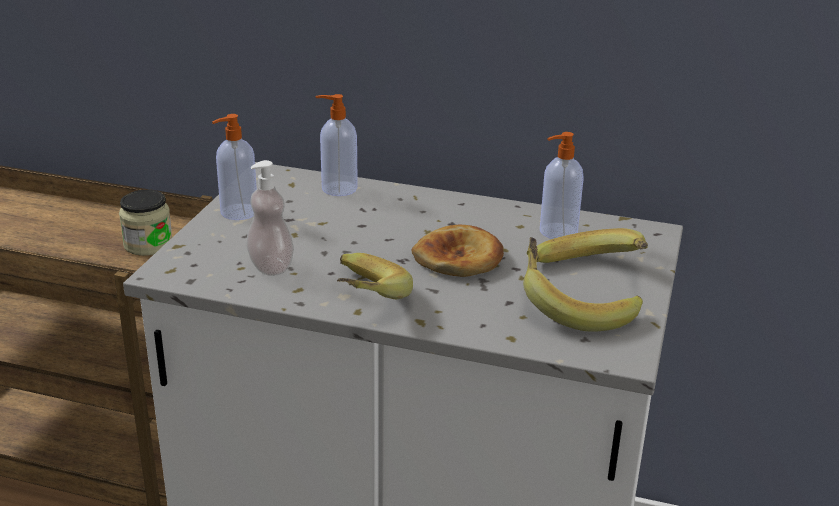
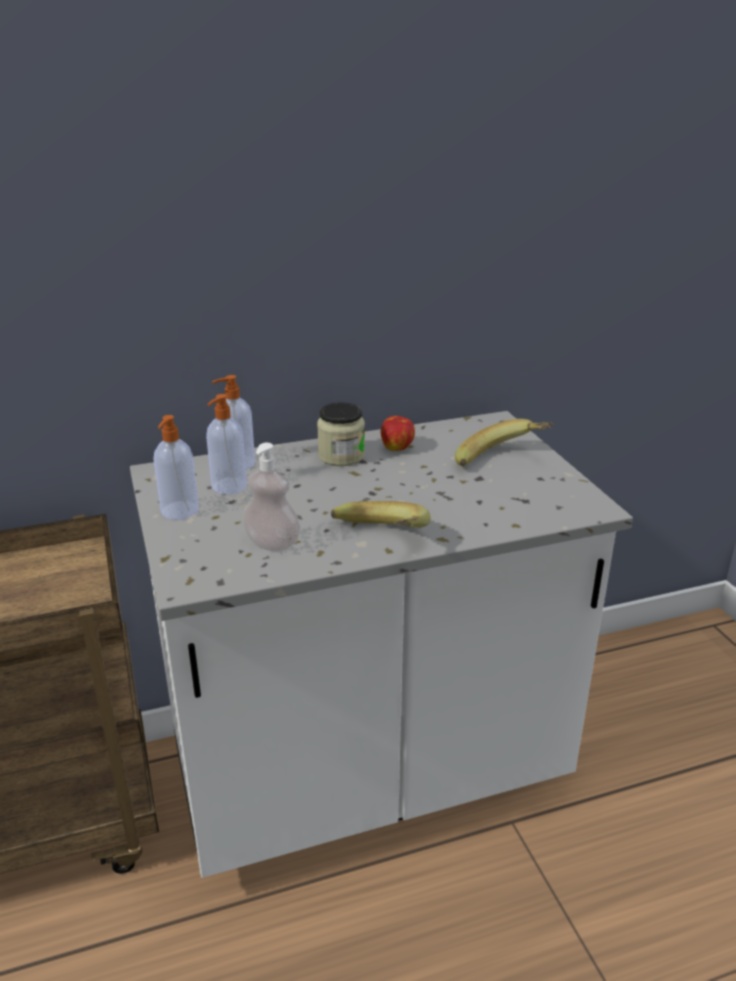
camera: 35 degrees left, 0 degrees up
(148, 244) = (56, 580): jar -> jar (341, 456)
(459, 258) = (402, 483): bread -> none
(503, 224) = (397, 448): none -> apple
(557, 232) = (440, 441): soap dispenser -> soap dispenser (228, 486)
(573, 308) = (523, 489): banana -> none

